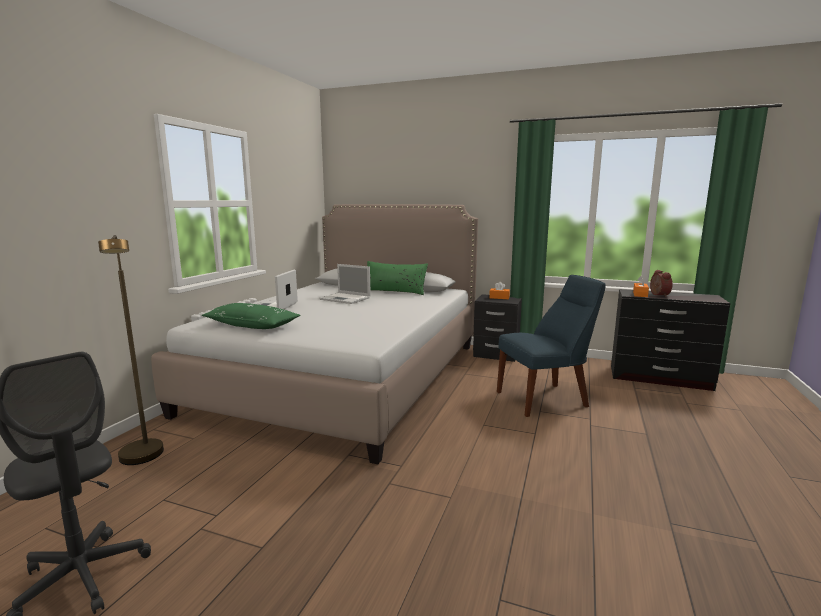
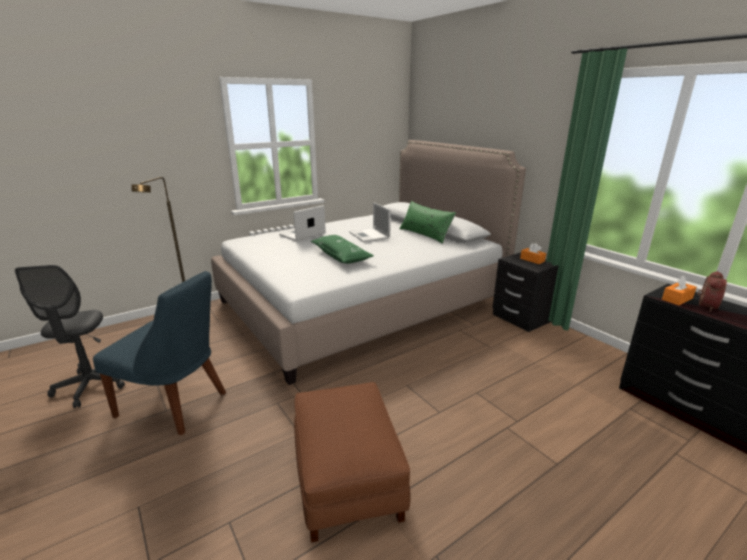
camera: 35 degrees right, 10 degrees up
(252, 325) = (264, 249): green pillow -> green pillow (341, 256)
(543, 509) = (348, 479): none -> brown ottoman
(545, 399) = (501, 383): blue chair -> blue chair (176, 405)

